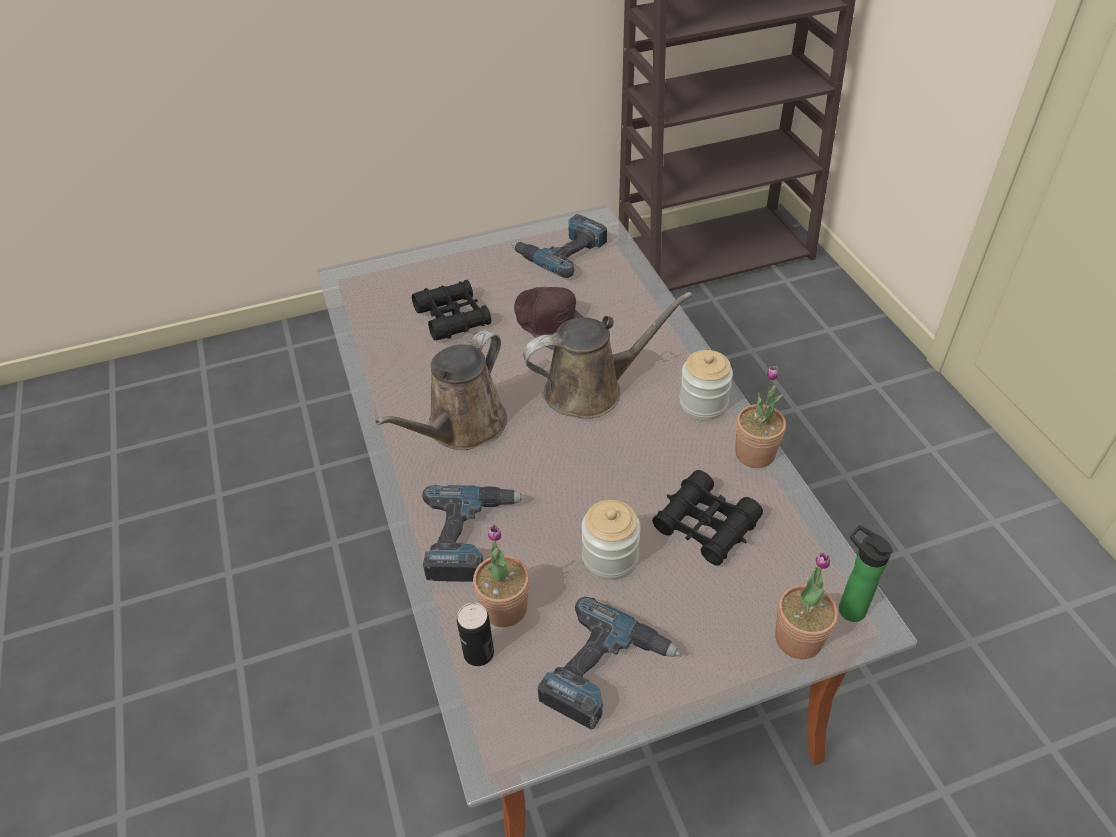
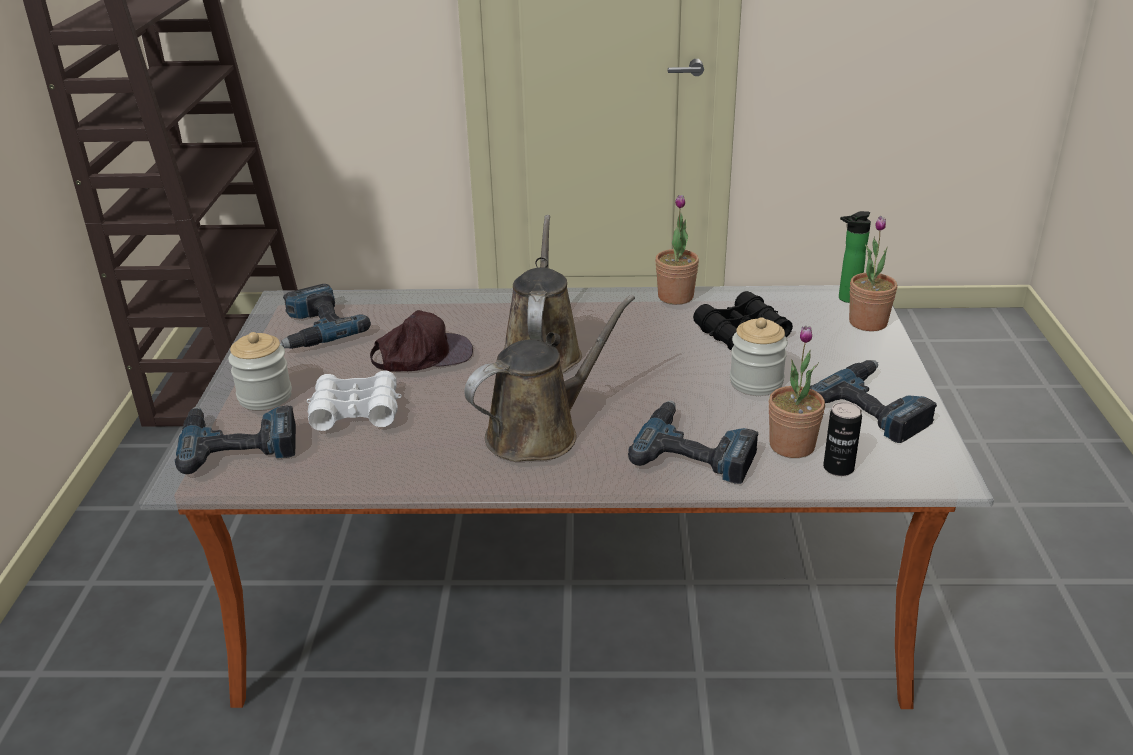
camera: 70 degrees left, 15 degrees down
(392, 280) = (239, 443): none -> power drill
(453, 317) = (355, 411): black binoculars -> white binoculars
(462, 427) = (540, 432): brown watering can -> brown watering can turned 90 degrees counterclockwise
(703, 403) = (602, 304): jar -> jar (265, 397)

